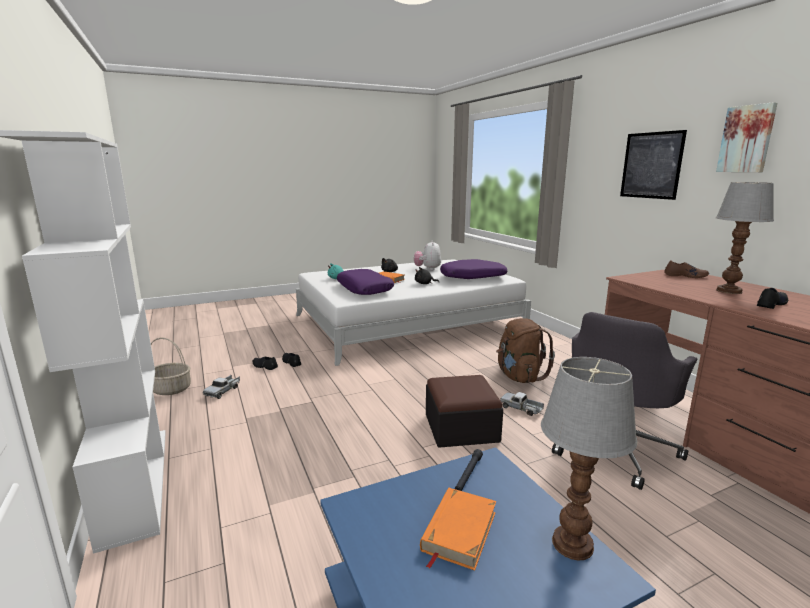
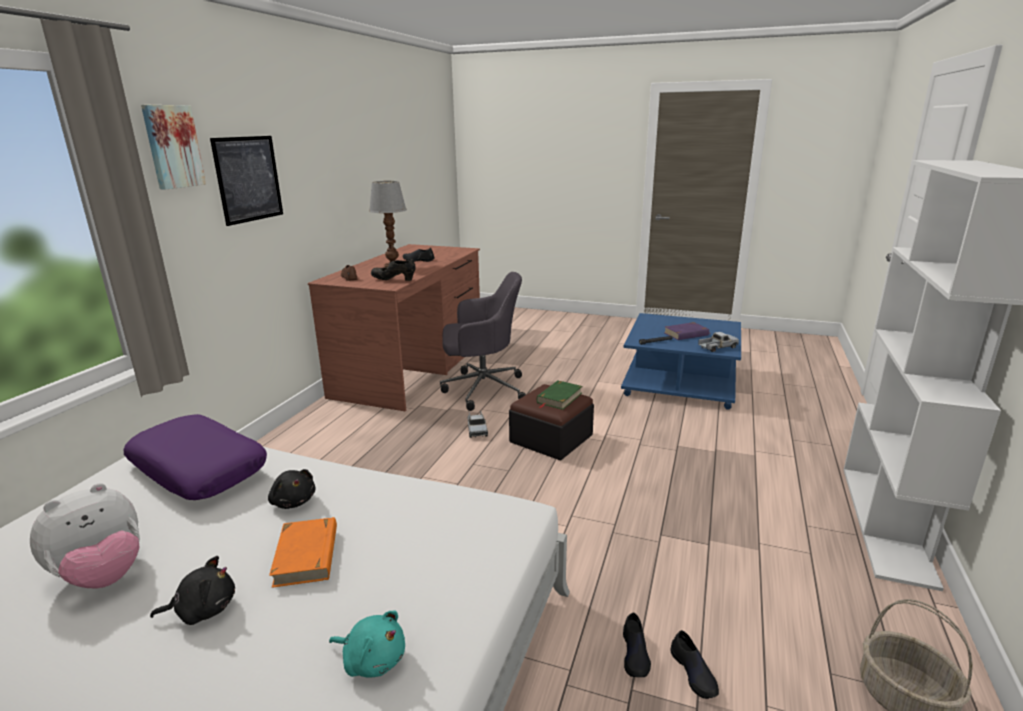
camera: 135 degrees left, 5 degrees up
(223, 391) = (790, 630): toy truck -> toy truck (717, 347)
(365, 289) = (421, 540): purple pillow -> none
(457, 388) = (559, 398): none -> green book
(458, 531) = (686, 334): orange book -> purple book
(519, 377) = (406, 452): brown backpack -> none
(573, 543) = (647, 322): table lamp -> none
(652, 282) = (394, 280): none -> black shoe
(747, 139) = (313, 147): picture -> picture (172, 146)

